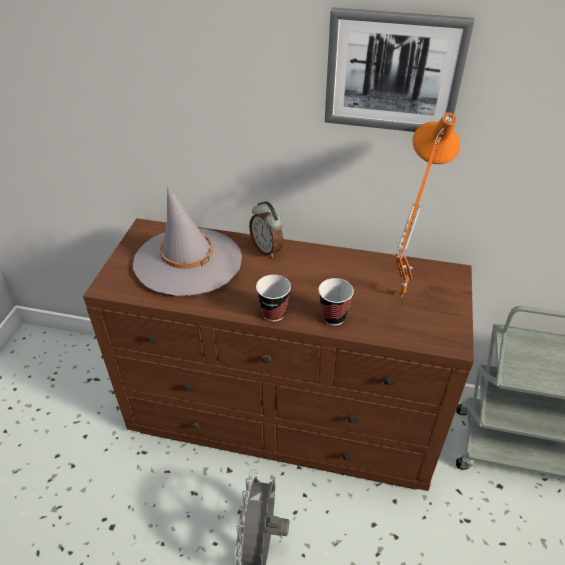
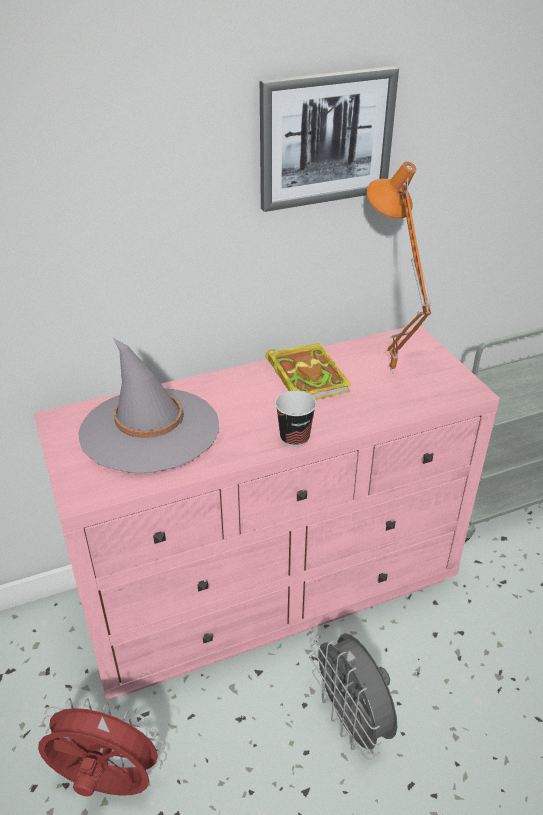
camera: 35 degrees left, 5 degrees down
(92, 480) = (106, 784): none -> red fan
(267, 249) = (223, 384): alarm clock -> none
(285, 418) = (273, 588): brown dresser -> pink dresser
(331, 269) = (305, 376): none -> book
(333, 317) = (353, 415): cup -> none

